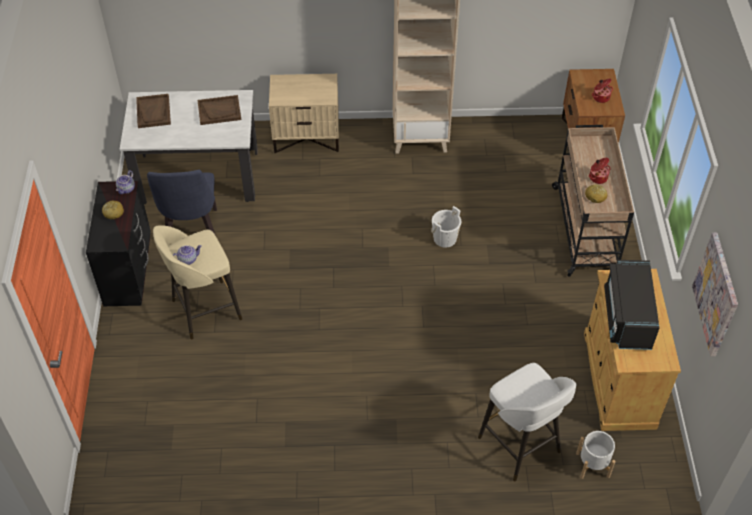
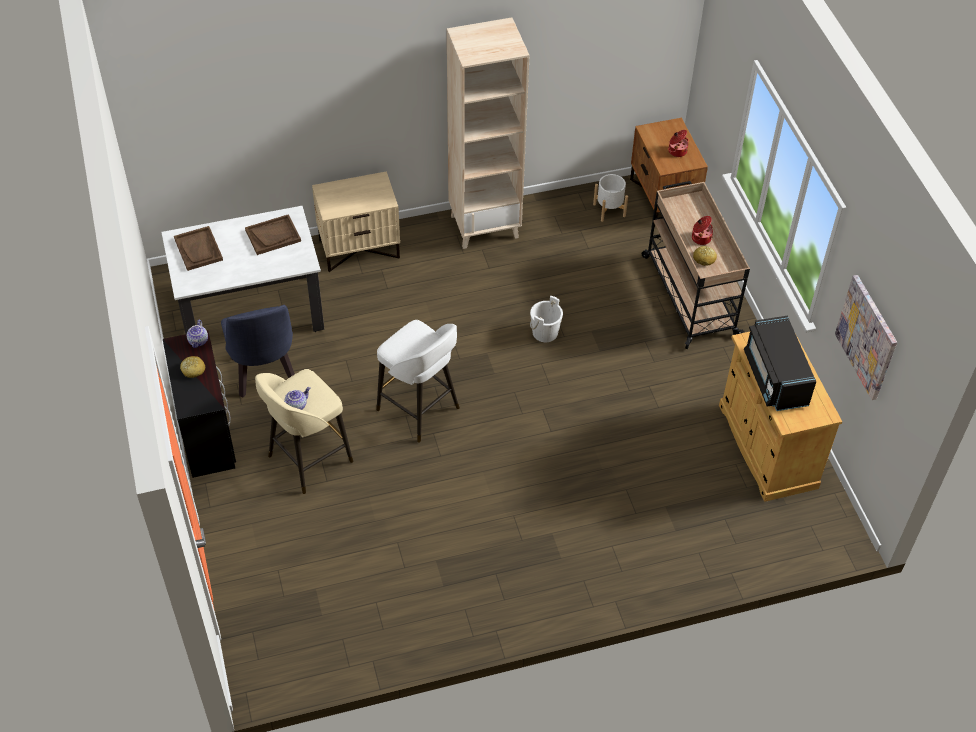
camera: 15 degrees left, 0 degrees up
(520, 446) = (688, 534): white stool -> white stool (419, 410)
(593, 465) = (765, 537): white planter -> white planter (609, 210)

